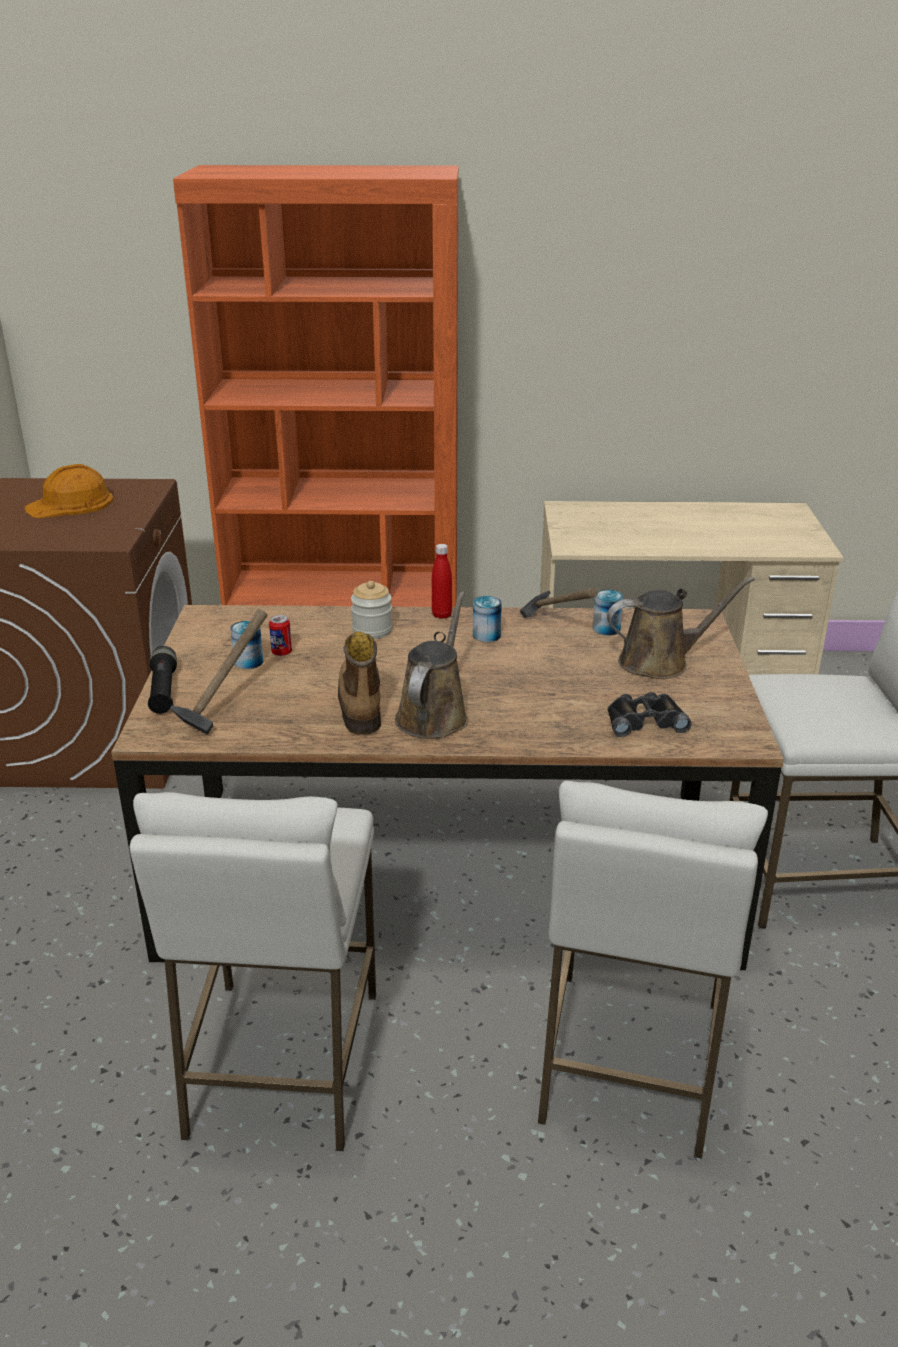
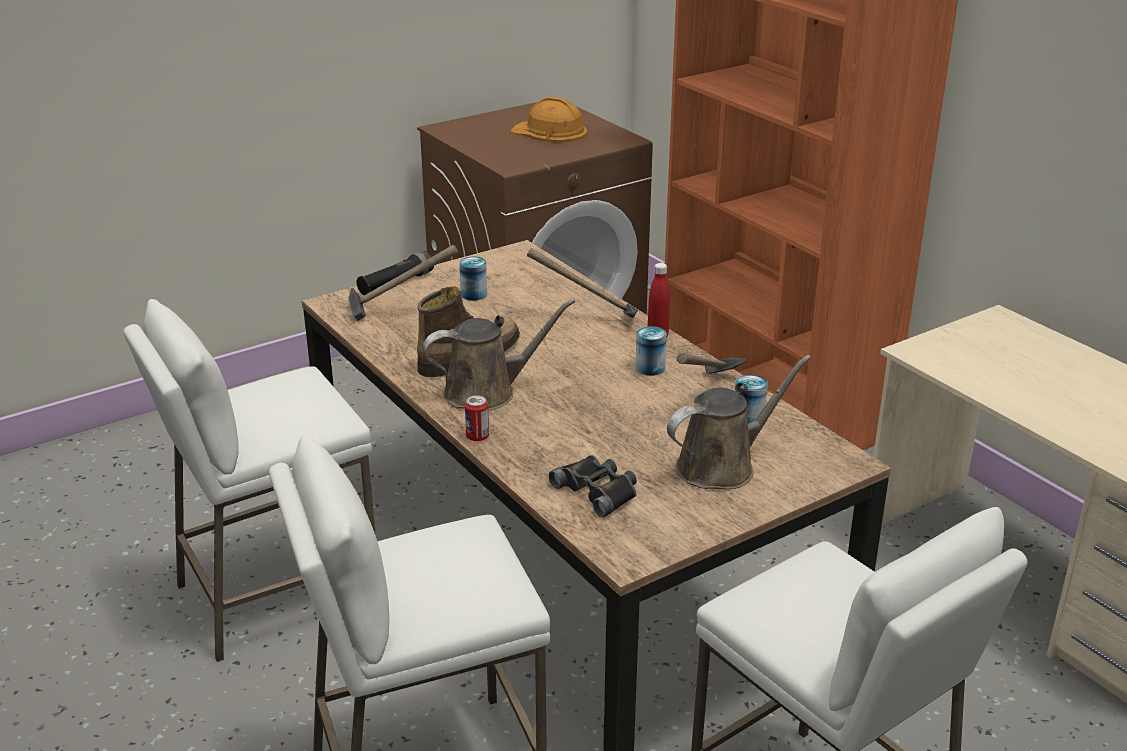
camera: 55 degrees right, 0 degrees up
(281, 652) = (504, 300): can -> can (477, 437)
(372, 630) = (588, 319): jar -> hammer
(660, 662) = (722, 466): brown watering can -> brown watering can turned 75 degrees counterclockwise

